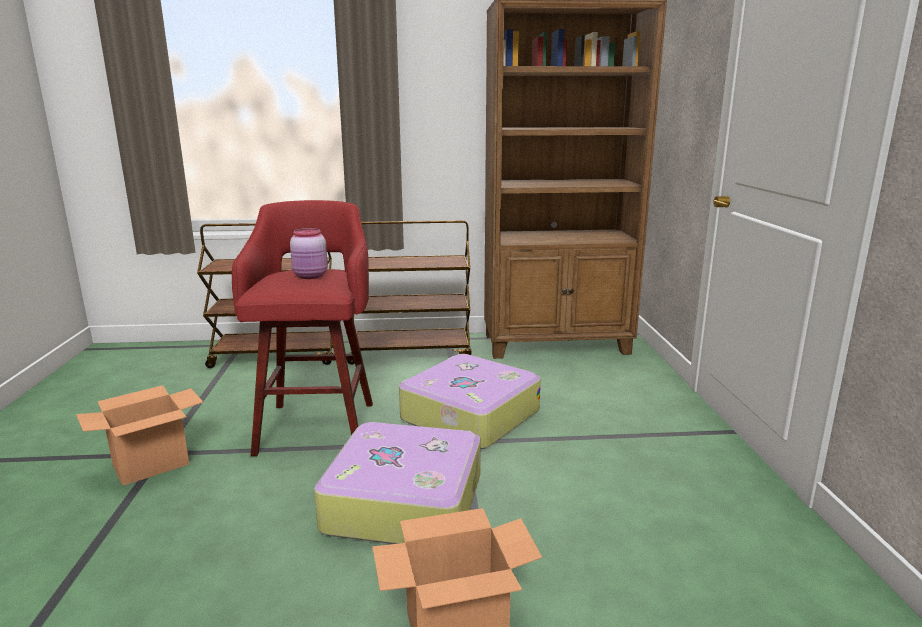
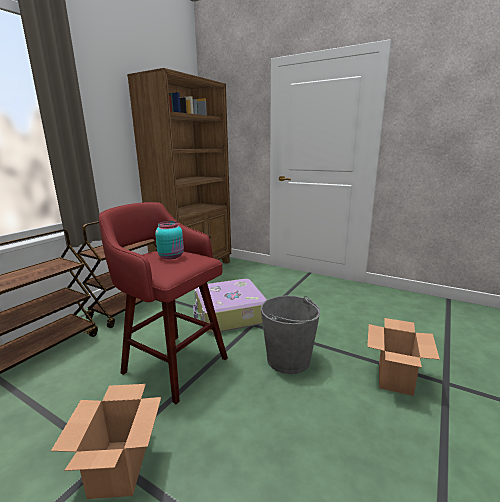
camera: 55 degrees left, 0 degrees up
(311, 276) = (172, 256): pink jar -> turquoise jar
(404, 501) = (288, 359): suitcase -> grey bucket

